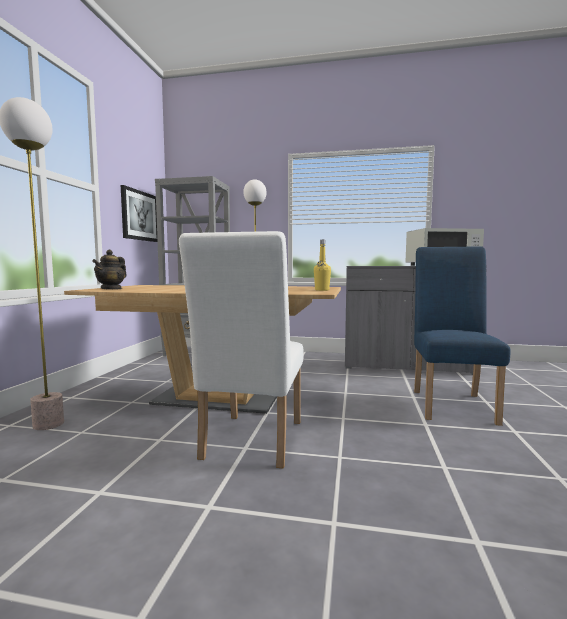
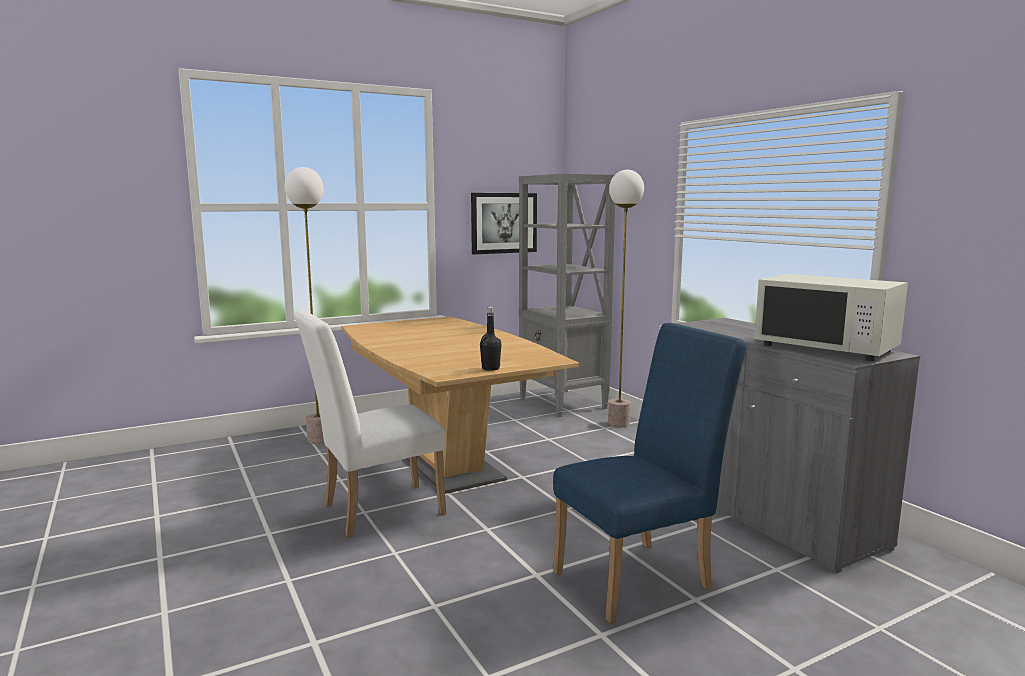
camera: 50 degrees right, 5 degrees up
(111, 289) = (378, 327): teapot -> none
(322, 290) = (490, 368): yellow bottle -> black bottle

